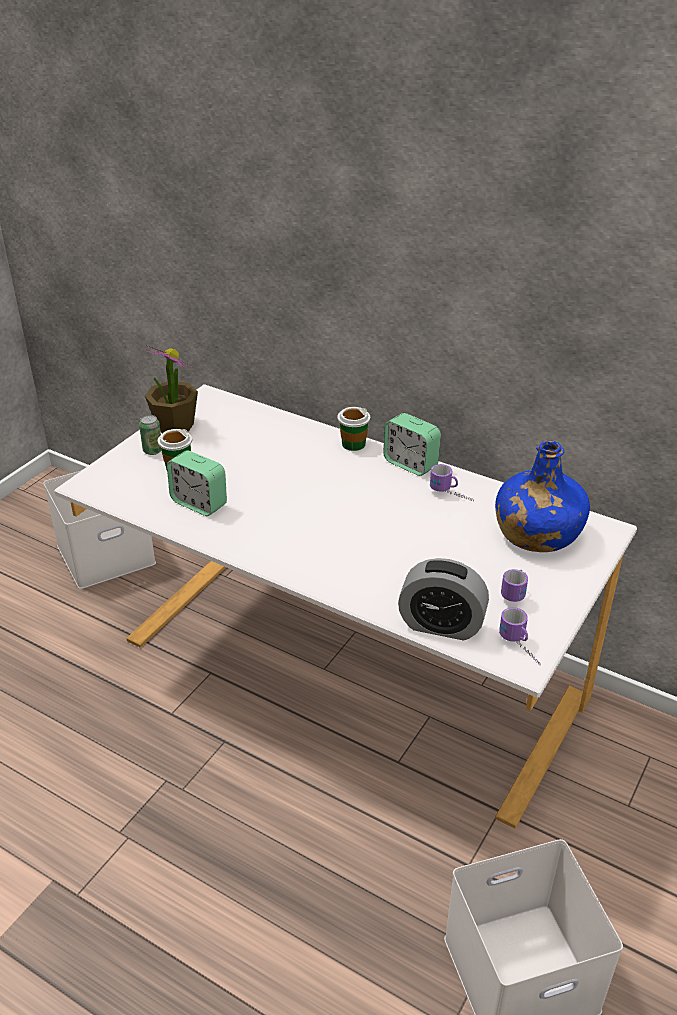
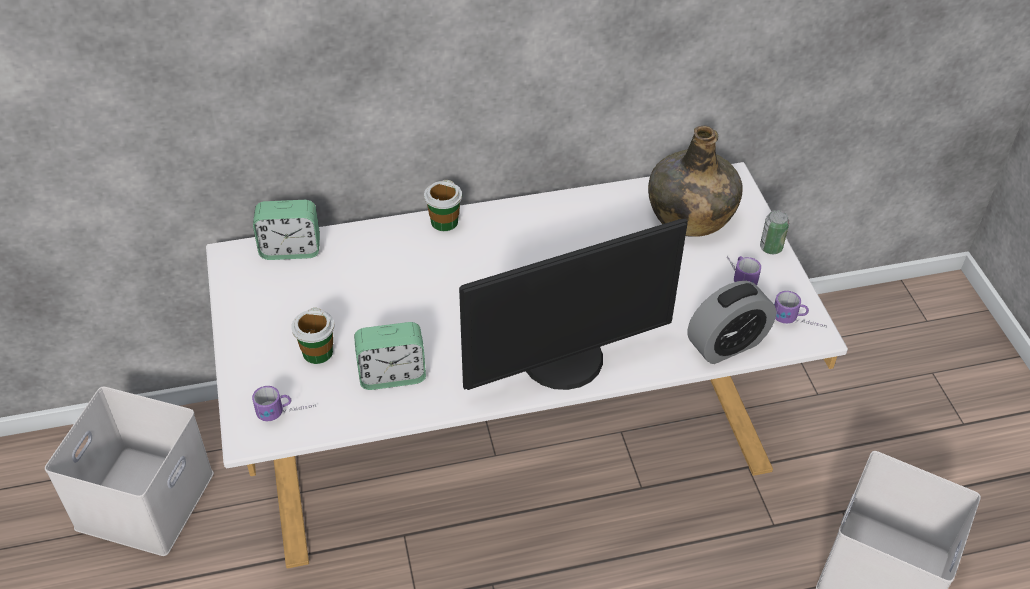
camera: 45 degrees left, 10 degrees up
(153, 450) = (265, 351): can -> can (771, 248)
(174, 425) = (246, 310): potted plant -> none
(311, 561) = (564, 361): none -> monitor
(410, 464) = (517, 211): alarm clock -> alarm clock (290, 249)
(451, 495) = (587, 221): mug -> mug (287, 413)
(536, 533) = (689, 215): blue bottle -> green bottle

